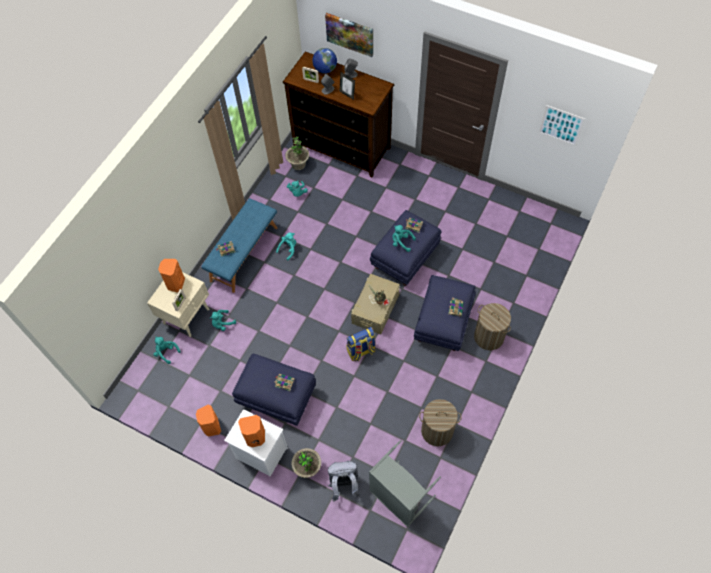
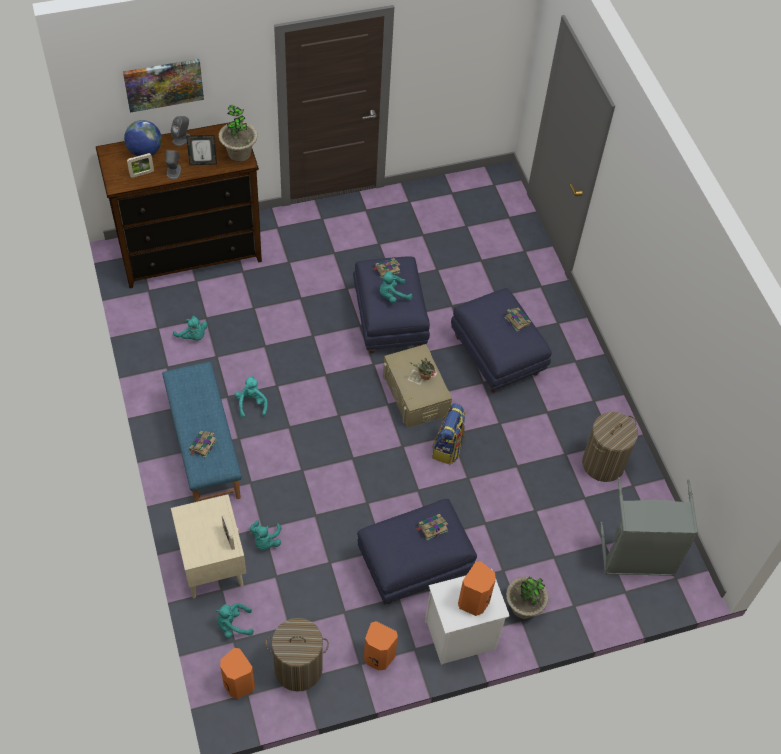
camera: 50 degrees left, 5 degrees down
(175, 284) = (196, 522): orange speaker -> orange speaker (238, 684)
(298, 164) = (159, 305): potted plant -> potted plant (239, 153)
(344, 485) = (576, 591): grey backpack -> none
(489, 337) = (553, 336): laundry basket -> laundry basket (298, 668)
(561, 125) = (473, 53): picture -> none

